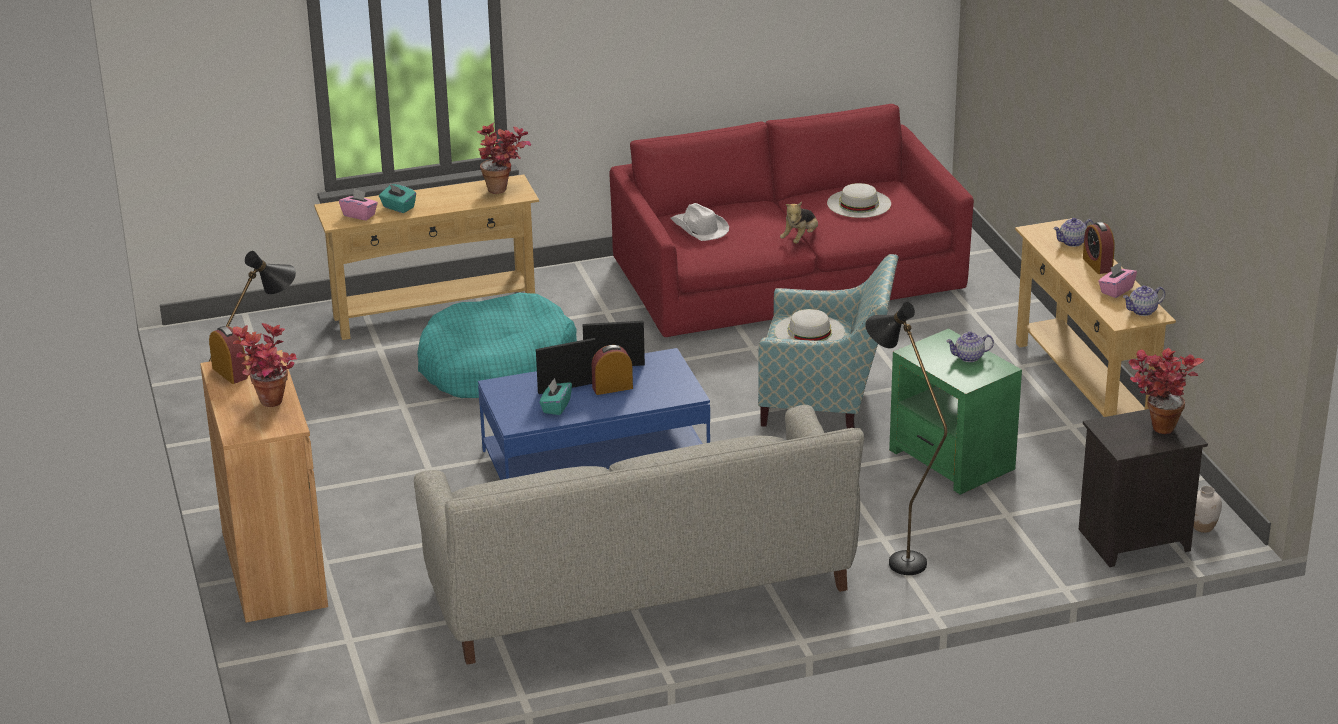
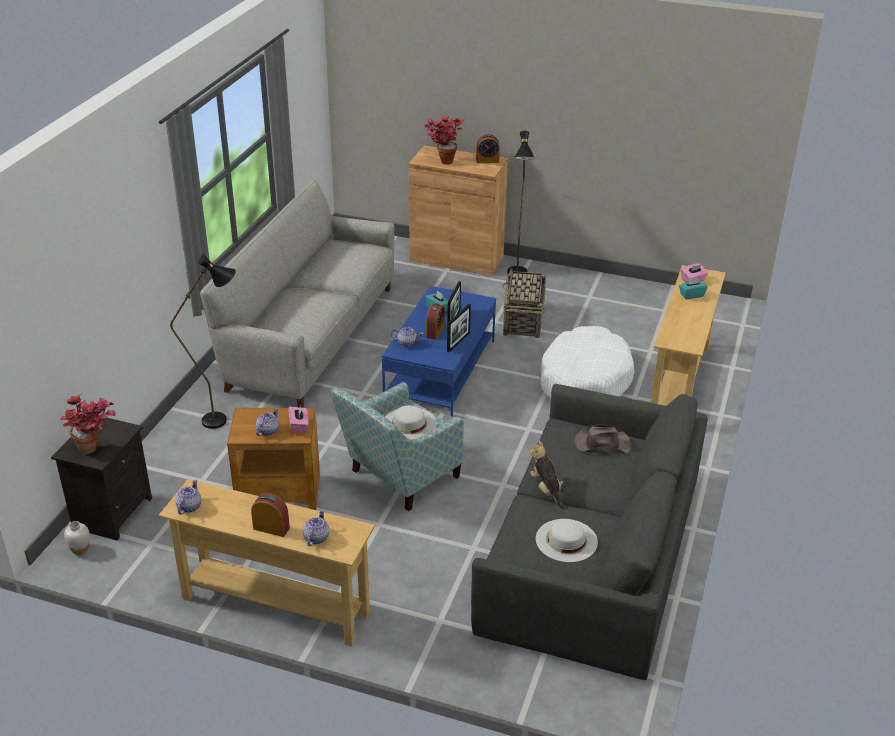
camera: 125 degrees right, 5 degrees up
(404, 450) = (523, 321): none -> basket
(497, 367) = (584, 380): turquoise dog bed -> white dog bed
(504, 190) = (681, 338): potted plant -> none
(662, 395) = (407, 343): none -> teapot
(699, 228) = (601, 444): white hat -> brown hat
(788, 275) = (591, 555): red sofa -> grey sofa
(951, 460) = (278, 492): green side table -> brown side table
(1116, 290) = (228, 513): pink tissue box -> pink tissue box (299, 426)

